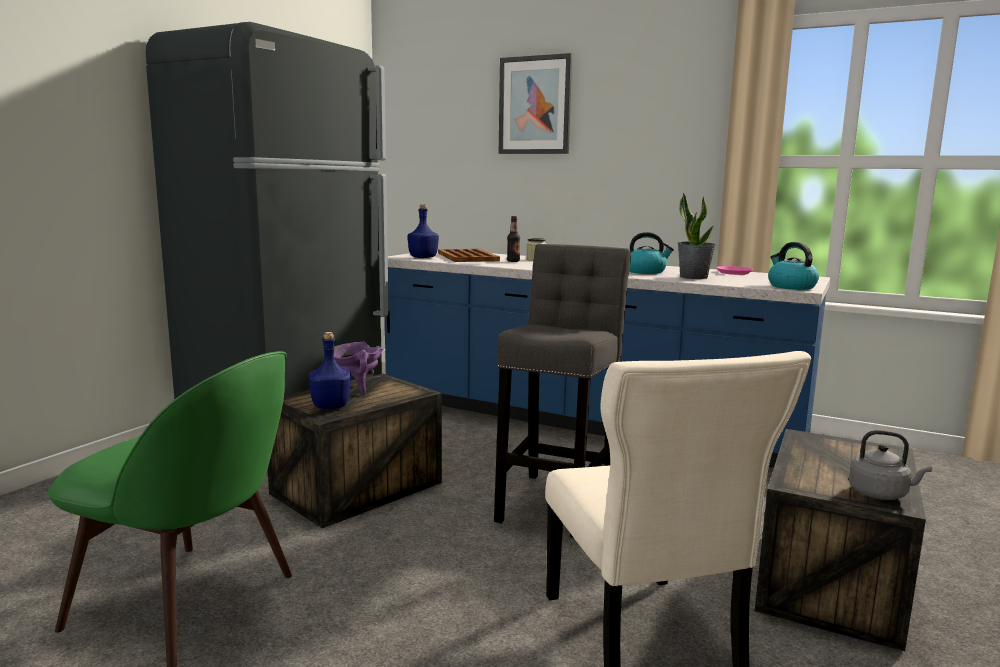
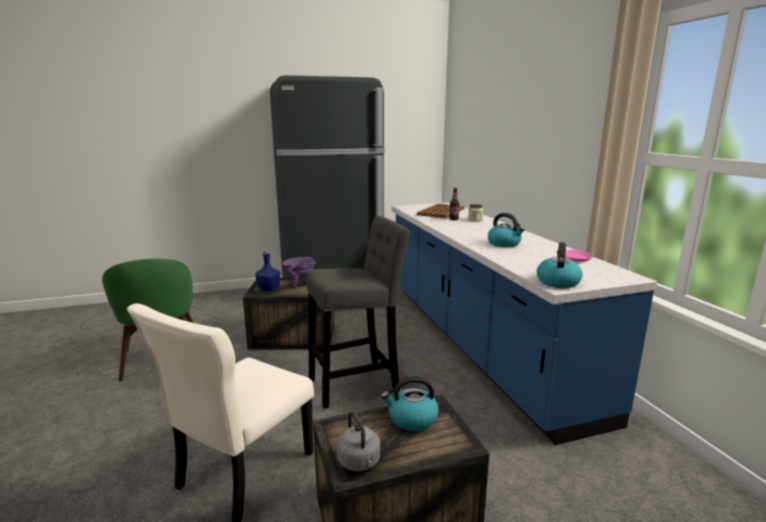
camera: 45 degrees right, 5 degrees up
(423, 257) = (413, 209): blue bottle -> none
(535, 105) = (509, 102): picture -> none
(693, 277) = (518, 256): potted plant -> none
(820, 452) = (412, 419): none -> kettle

